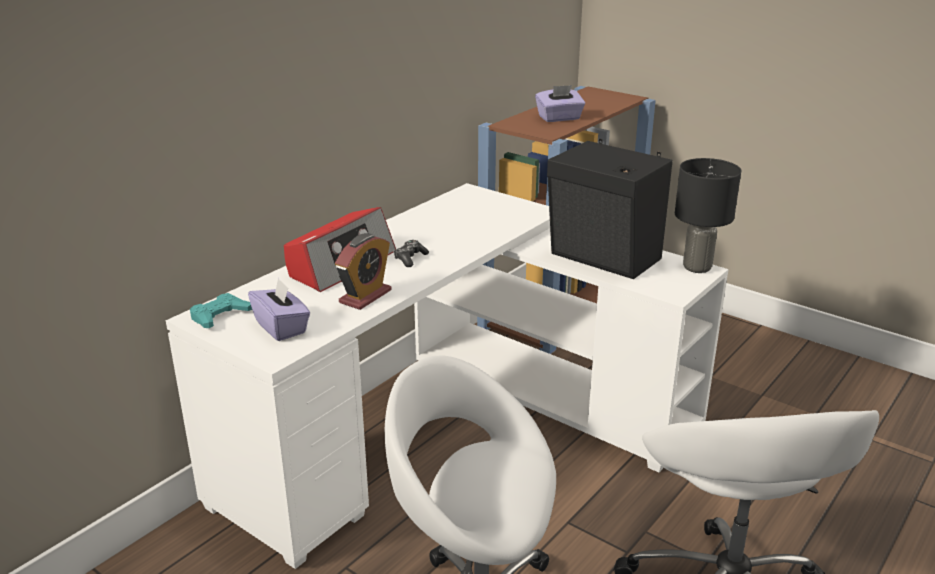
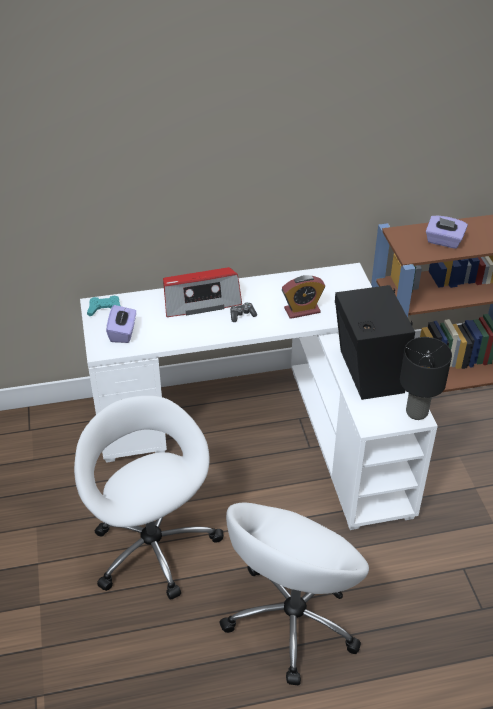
camera: 40 degrees right, 15 degrees up
(365, 296) = (185, 332): alarm clock -> alarm clock (302, 310)

